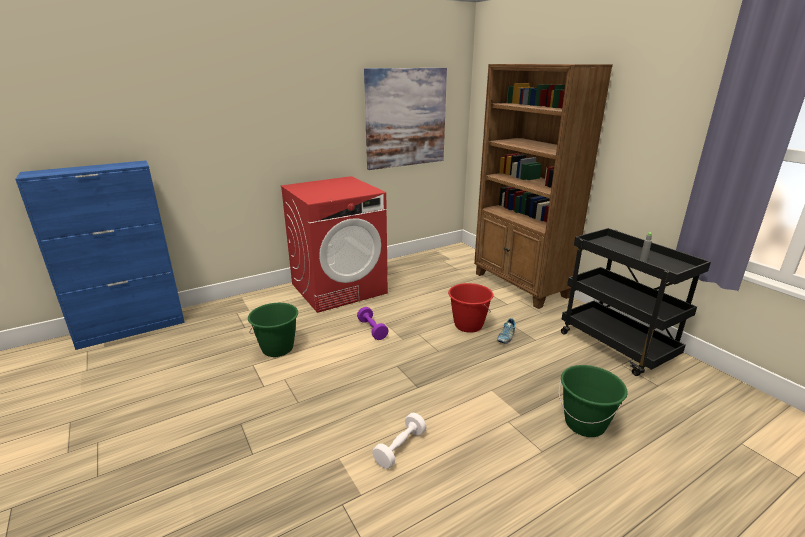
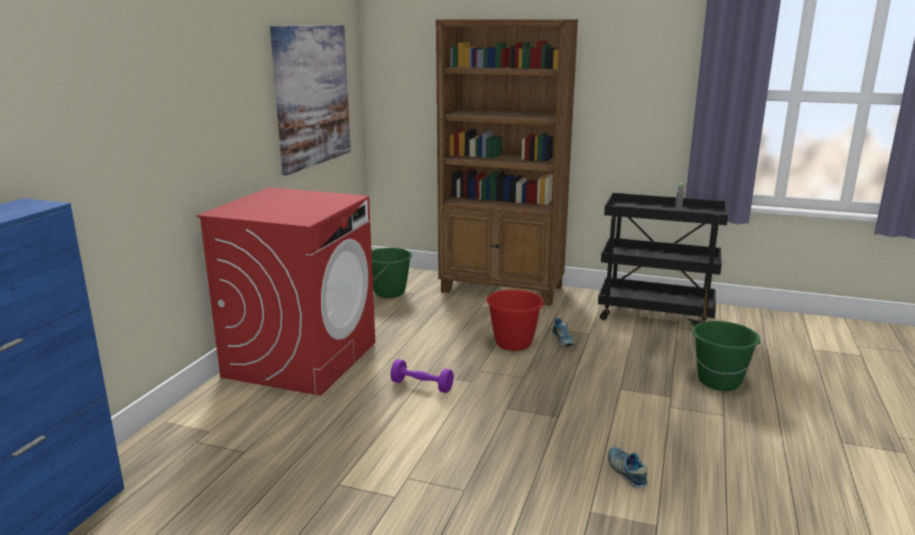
camera: 40 degrees left, 5 degrees down
(278, 349) = (340, 453): green bucket -> green bucket (389, 292)
(400, 448) = (626, 472): white dumbbell -> shoe

